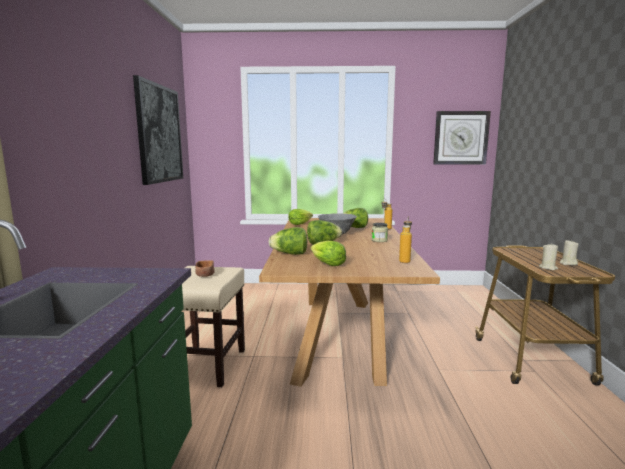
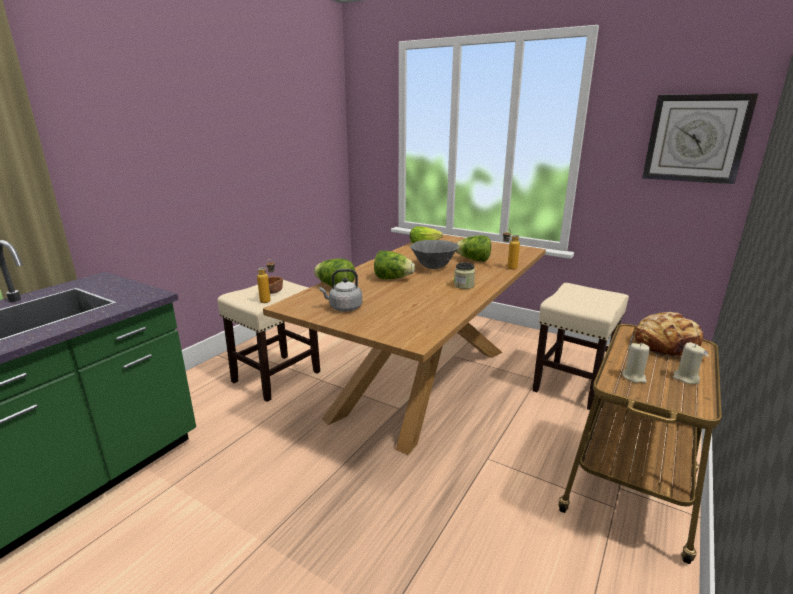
camera: 30 degrees right, 10 degrees up
(159, 134) = (291, 131): picture -> none
(327, 264) = (344, 308): lettuce -> grey kettle
(405, 260) = (432, 322): bottle -> bottle (269, 300)
(432, 311) = (572, 385): none -> beige stool
(532, 252) = (666, 345): none -> bread

